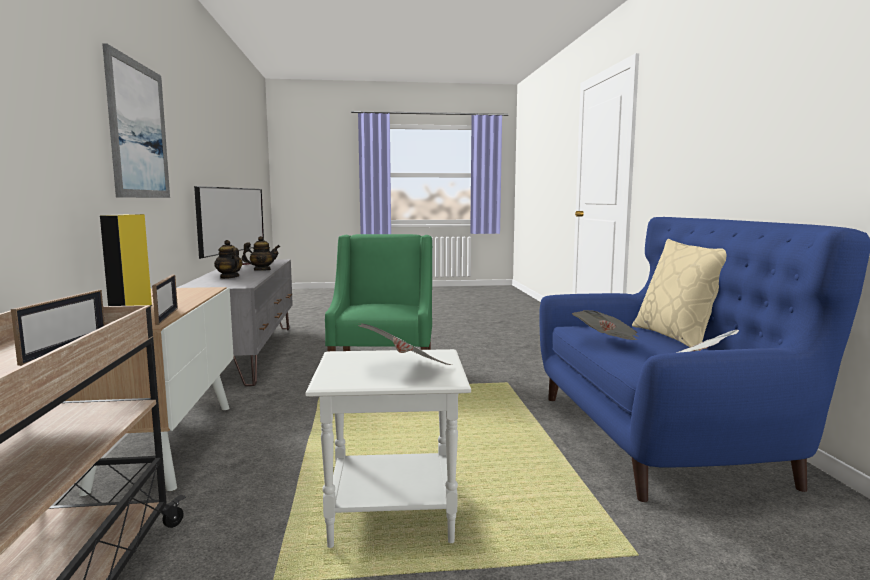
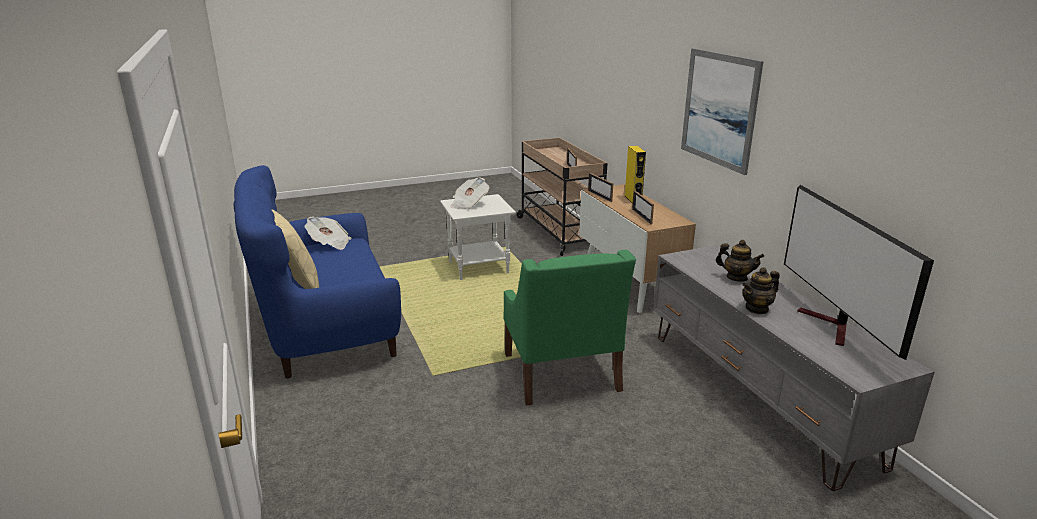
camera: 165 degrees right, 15 degrees up
(190, 295) = (641, 216): none -> picture frame
(607, 343) = (360, 264): newspaper -> none

